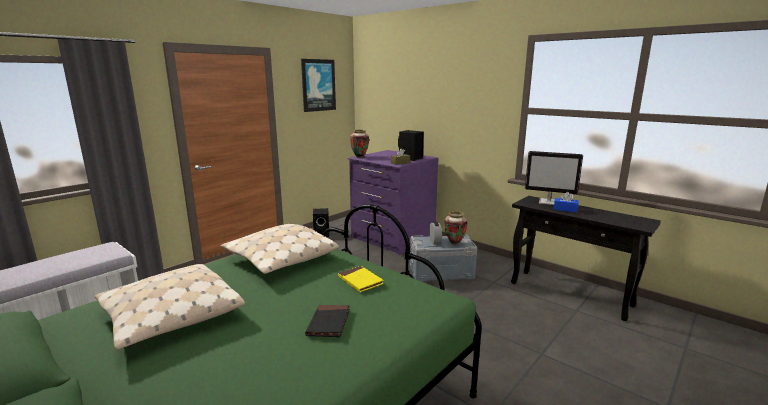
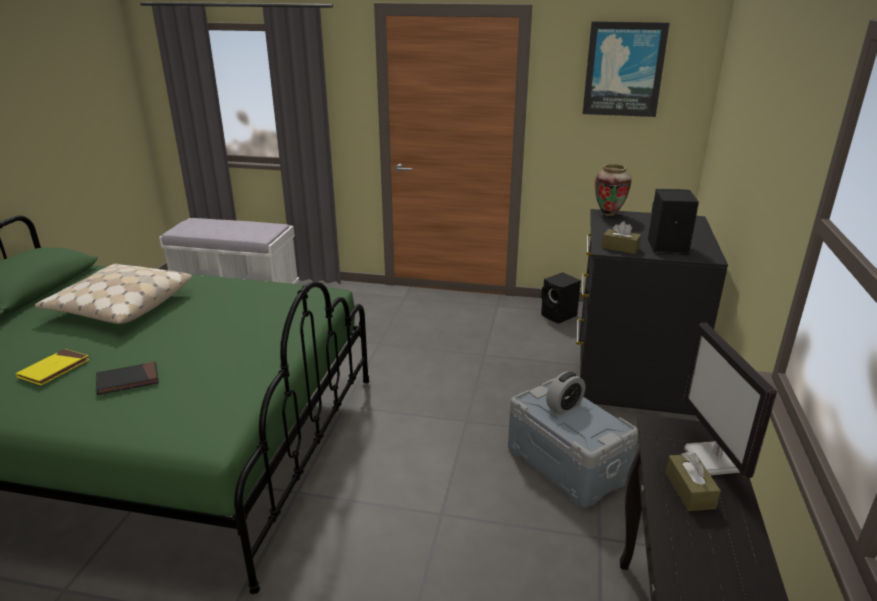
camera: 60 degrees right, 10 degrees up
(280, 259) = (263, 306): beige pillow -> none
(360, 281) = (233, 368): yellow book -> yellow book (54, 369)
(392, 238) = (629, 374): purple dresser -> black dresser
(454, 243) = (582, 428): vase -> none
(565, 209) = (689, 490): blue tissue box -> brown tissue box

